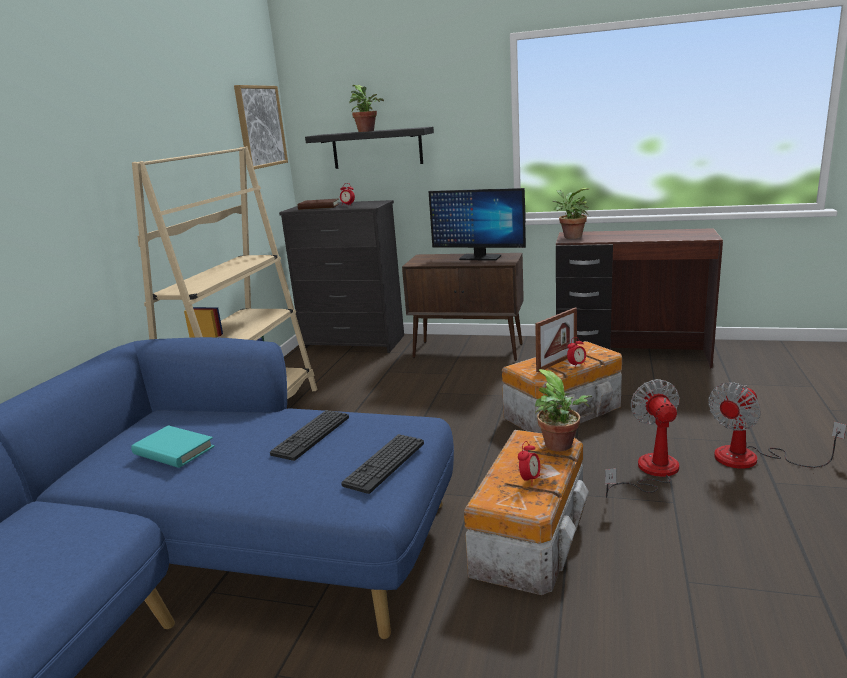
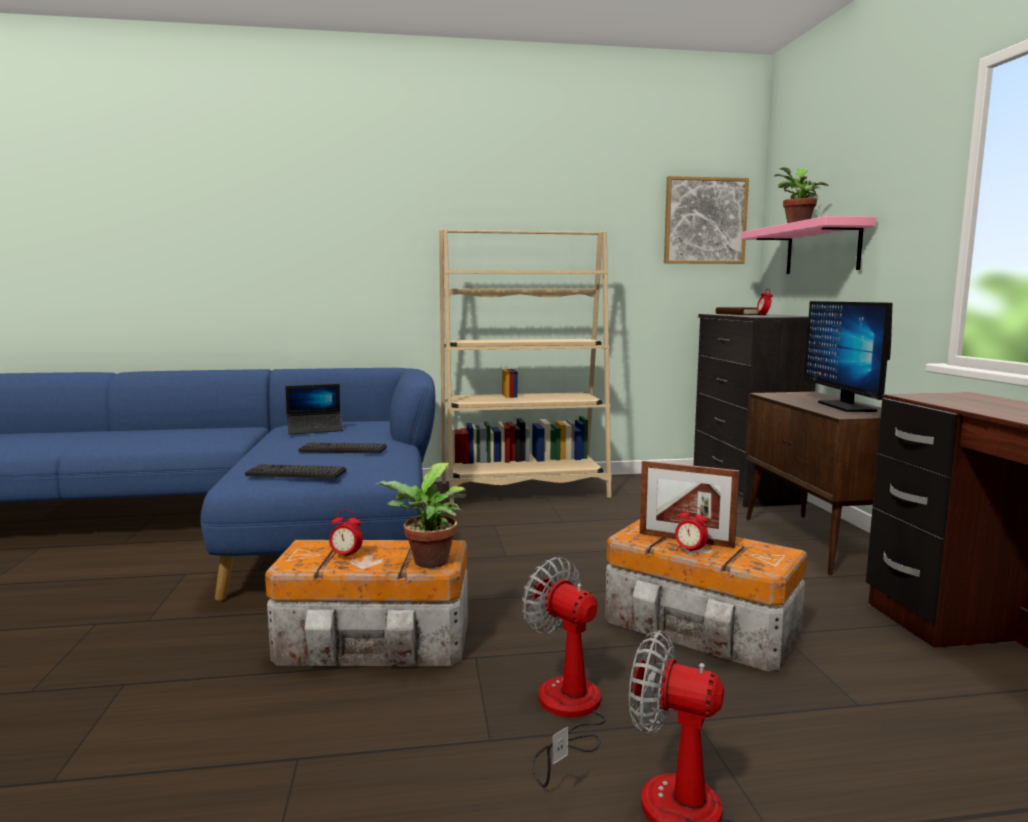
camera: 65 degrees right, 10 degrees down
(173, 451) = (315, 429): turquoise book -> laptop
(377, 148) = (822, 248): black shelf -> pink shelf
(570, 237) = (942, 395): potted plant -> none
(650, 472) = (566, 713): fan -> fan turned 105 degrees counterclockwise

